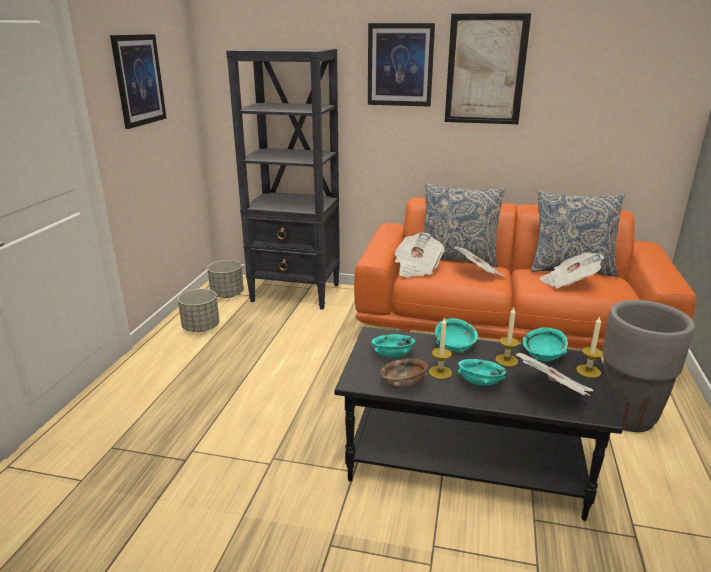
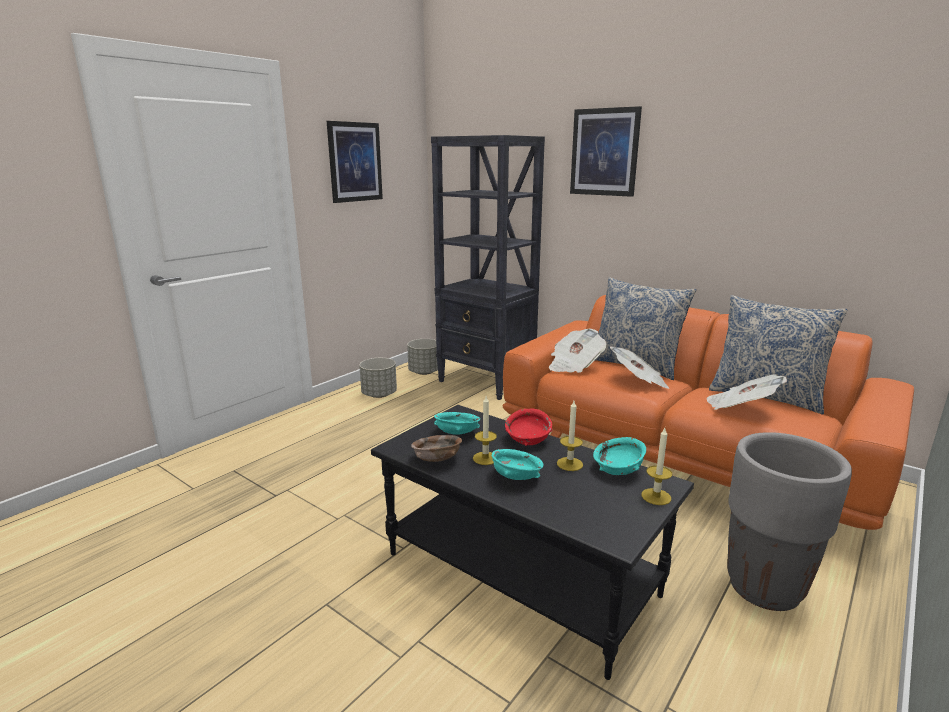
camera: 25 degrees right, 5 degrees down
(454, 346) = (528, 439): turquoise bowl -> red bowl
(485, 70) = (694, 156): picture -> none
(553, 392) = (587, 506): newspaper -> none

